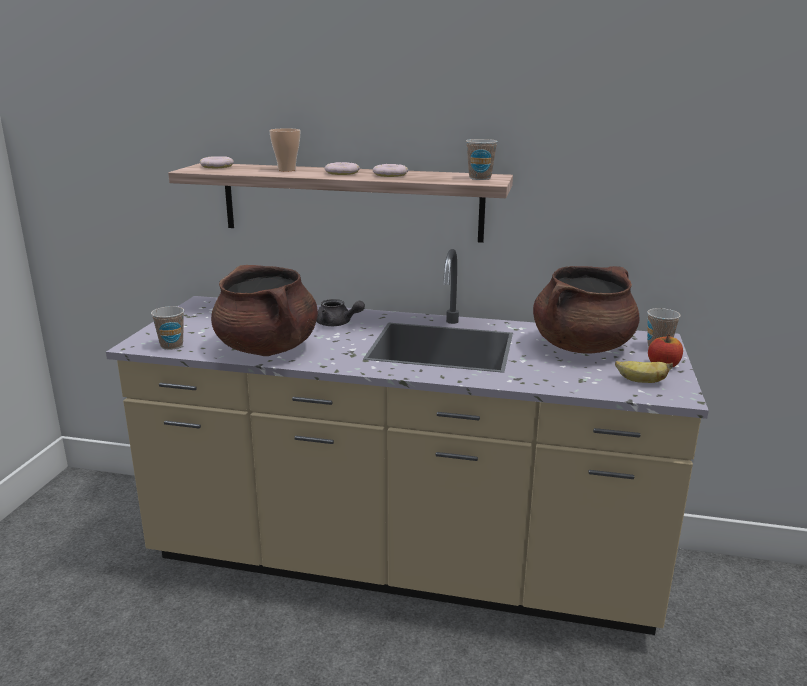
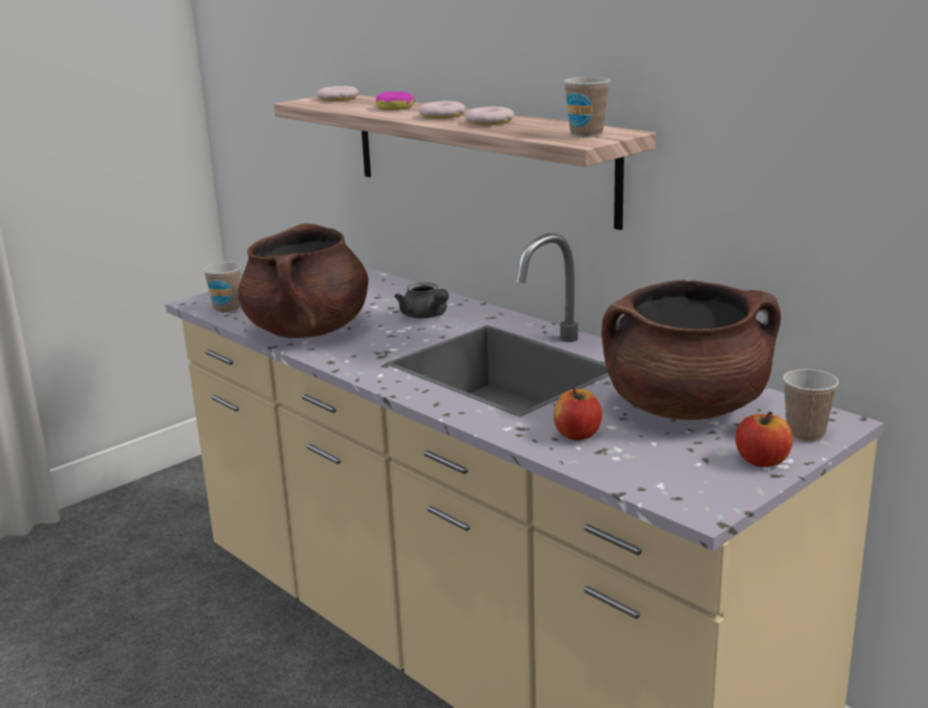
camera: 35 degrees right, 0 degrees up
(287, 170) = (395, 107): cup -> donut
(554, 374) = (577, 434): none -> apple
(640, 381) = (683, 473): banana -> none

